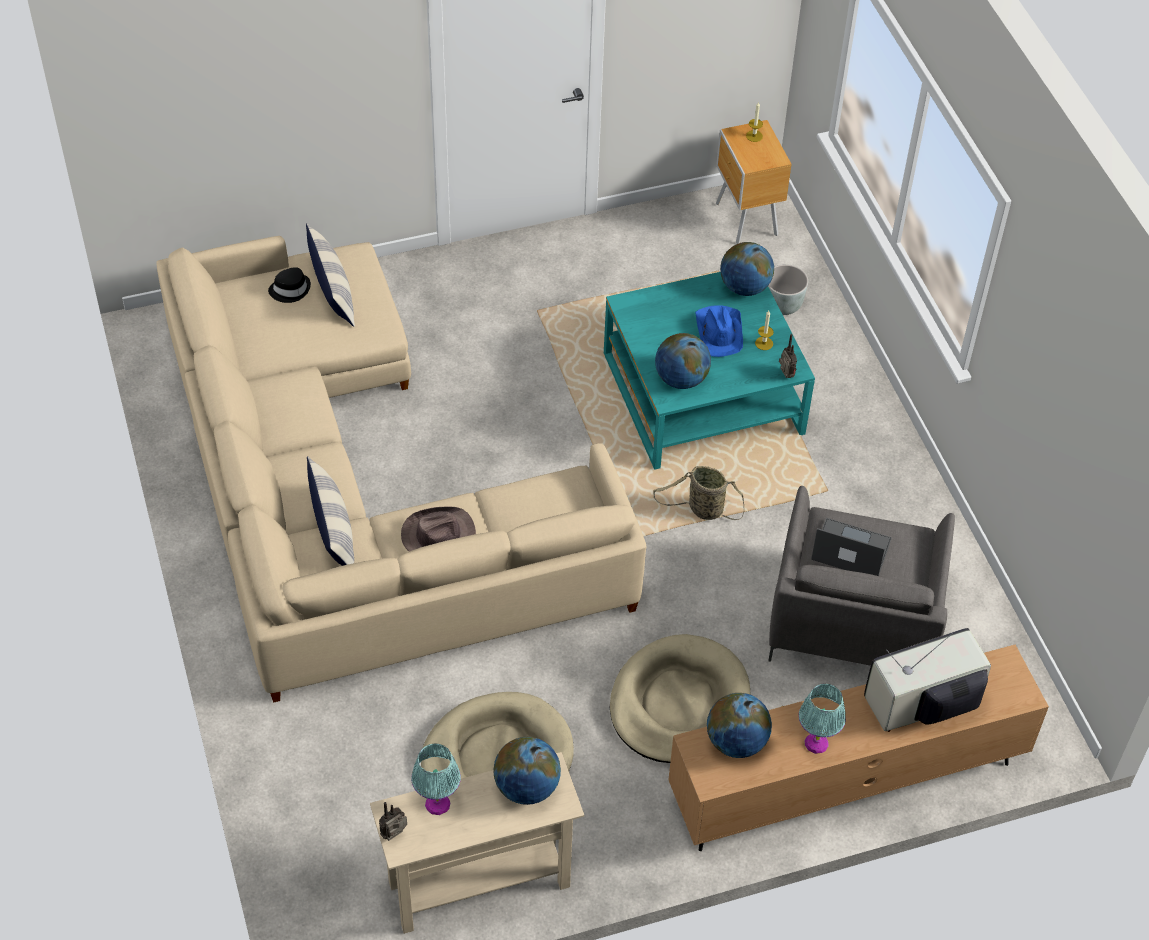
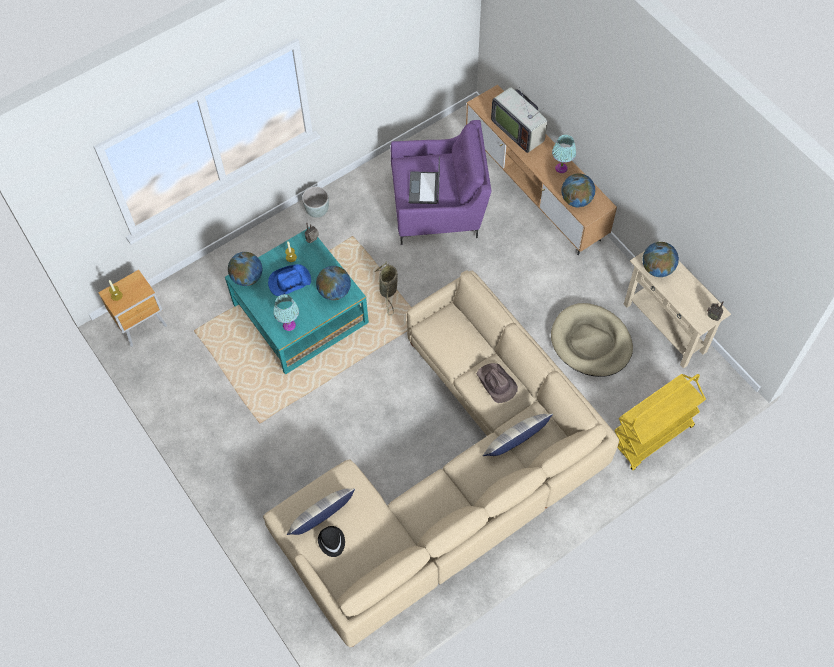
camera: 105 degrees left, 10 degrees up
(289, 782) = (651, 436): none -> yellow cart
(437, 804) = (686, 304): turquoise table lamp -> turquoise table lamp (289, 325)
(678, 703) = (520, 270): beige dog bed -> none
(782, 305) = (214, 289): grey planter -> grey planter (317, 211)
(851, 625) = (439, 207): grey armchair -> purple armchair

